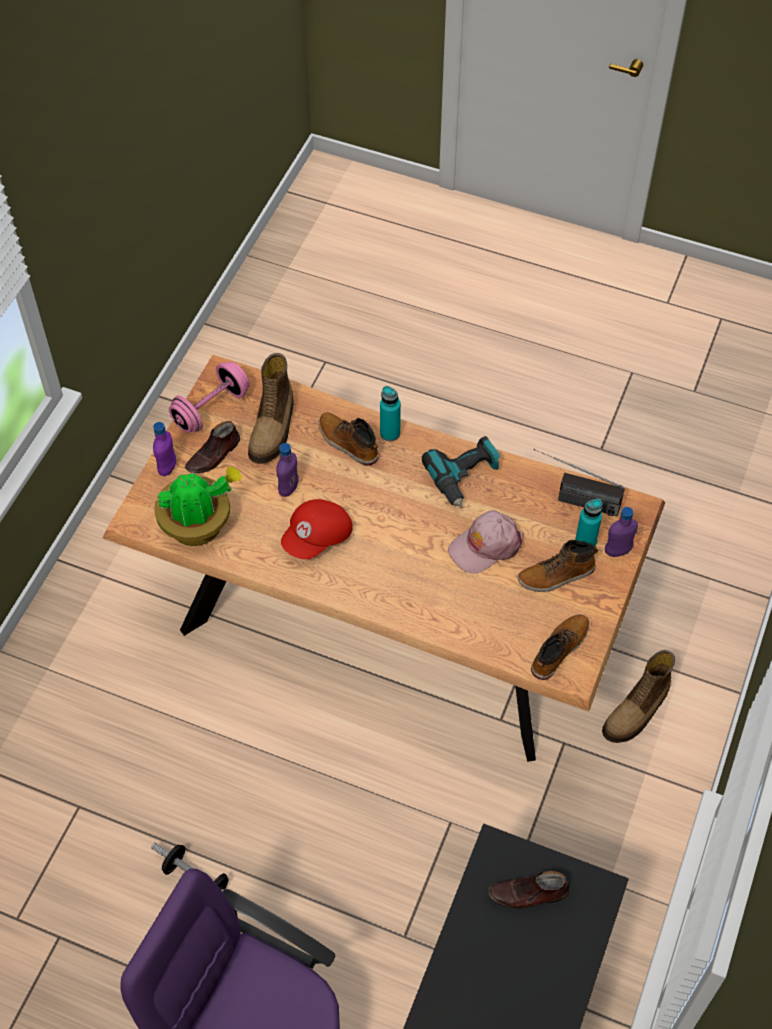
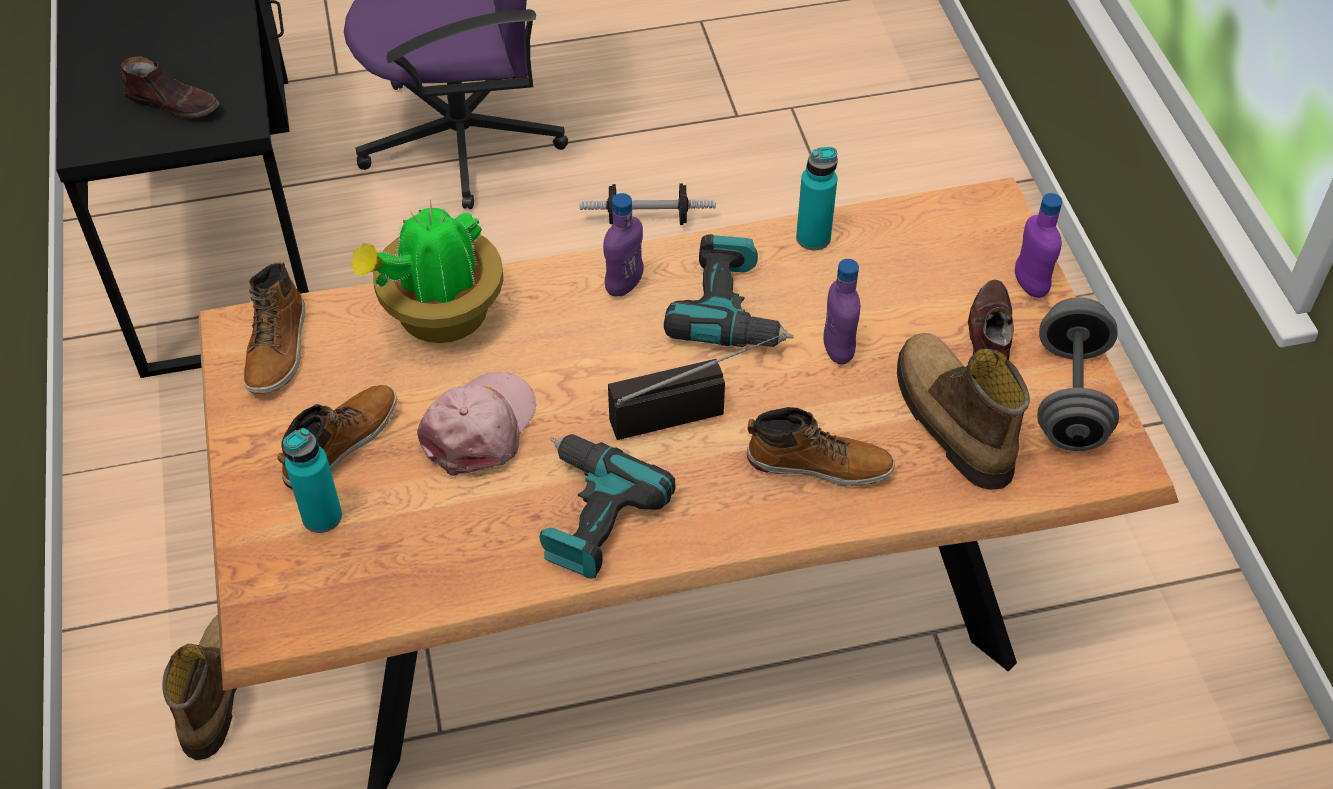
camera: 145 degrees right, 5 degrees down
(199, 525) = (904, 240): potted plant -> potted plant (440, 316)
(211, 409) = (1070, 397): pink dumbbell -> grey dumbbell
(318, 538) = (731, 310): red cap -> power drill
(390, 433) = (768, 518): turquoise bottle -> turquoise bottle (813, 238)
(528, 894) = (174, 103): brown shoe -> brown shoe turned 60 degrees clockwise
(572, 499) = (385, 577): radio -> radio (694, 408)
(618, 551) = (260, 533): purple bottle -> purple bottle (624, 285)

